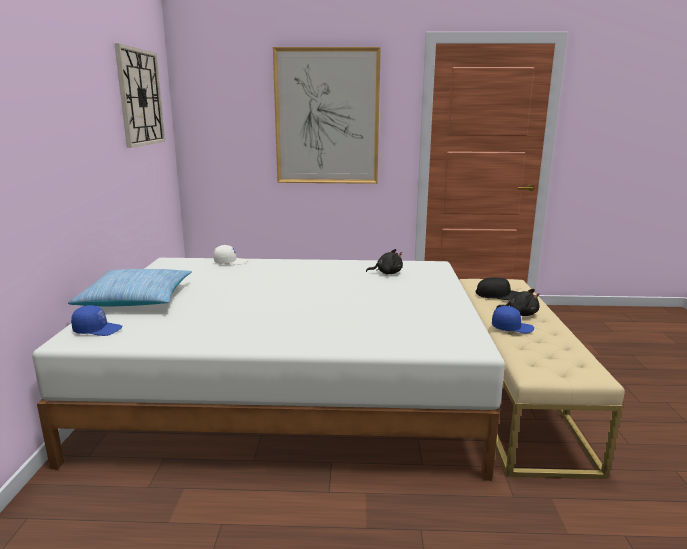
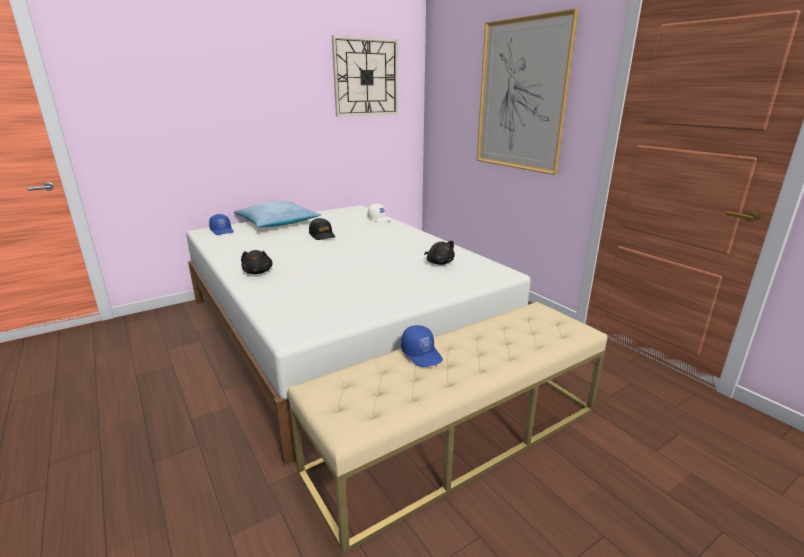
camera: 55 degrees right, 5 degrees up
(498, 295) = (511, 329): black cap -> black cap (322, 235)
(520, 314) = (475, 352): black plush toy -> black plush toy (258, 272)

